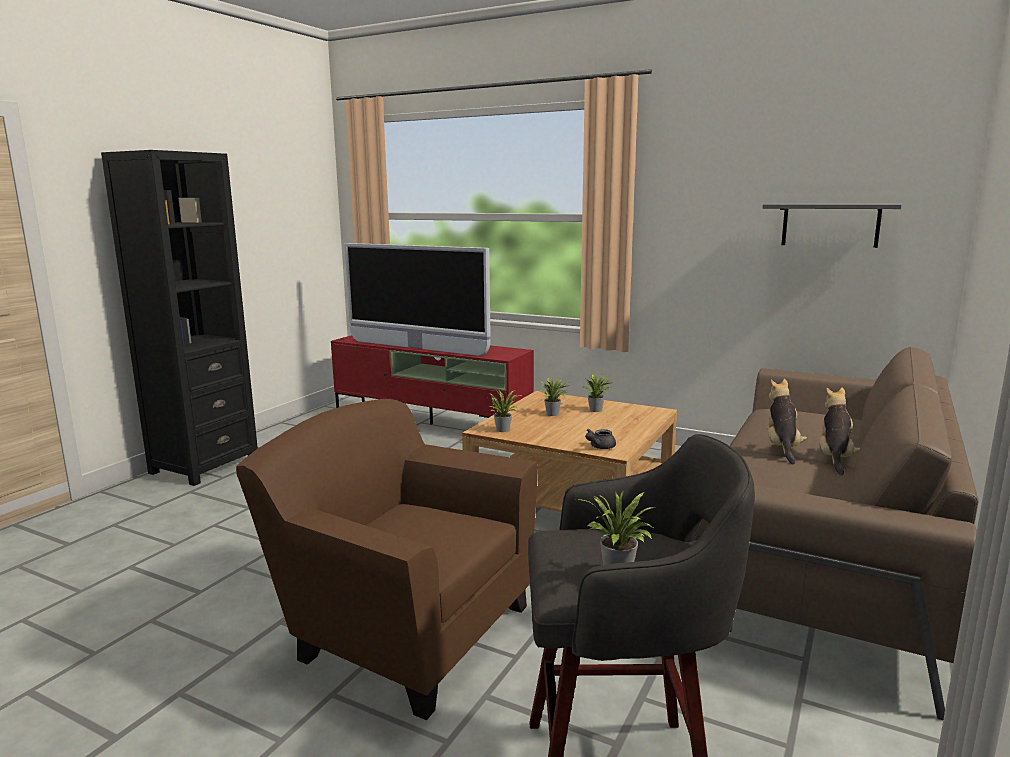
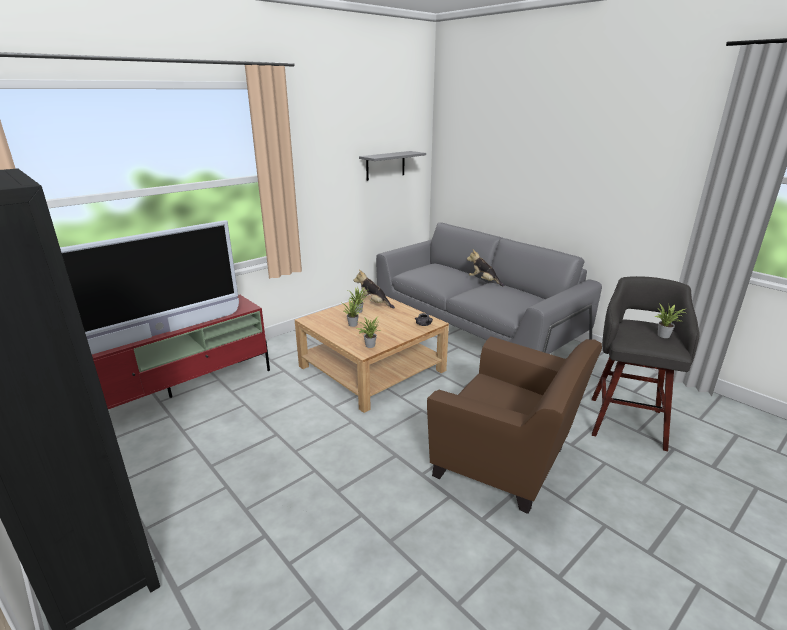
camera: 70 degrees left, 10 degrees up
(405, 630) = (508, 463): brown armchair -> brown armchair turned 105 degrees counterclockwise
(782, 447) = (469, 286): plush toy -> plush toy (373, 303)
(819, 552) = (475, 327): brown sofa -> grey sofa

